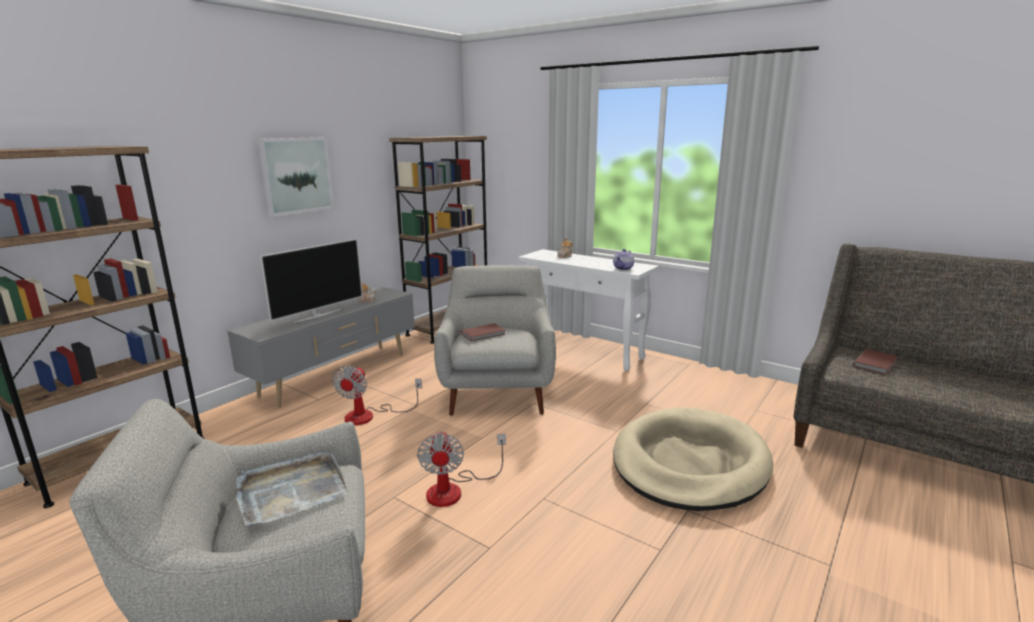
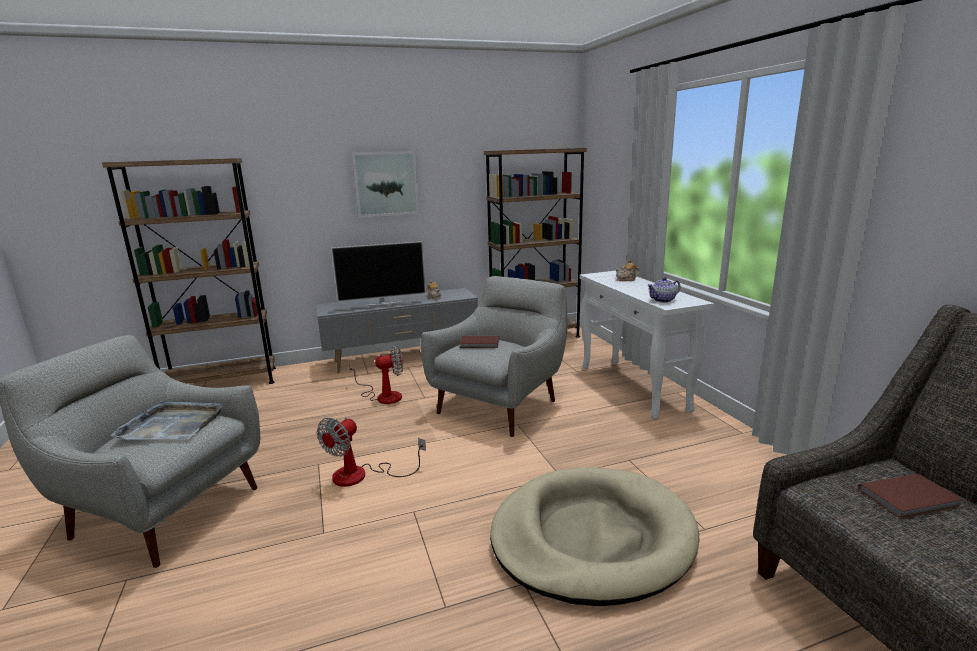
camera: 35 degrees right, 0 degrees up
(370, 415) = (383, 396): fan -> fan turned 150 degrees counterclockwise

